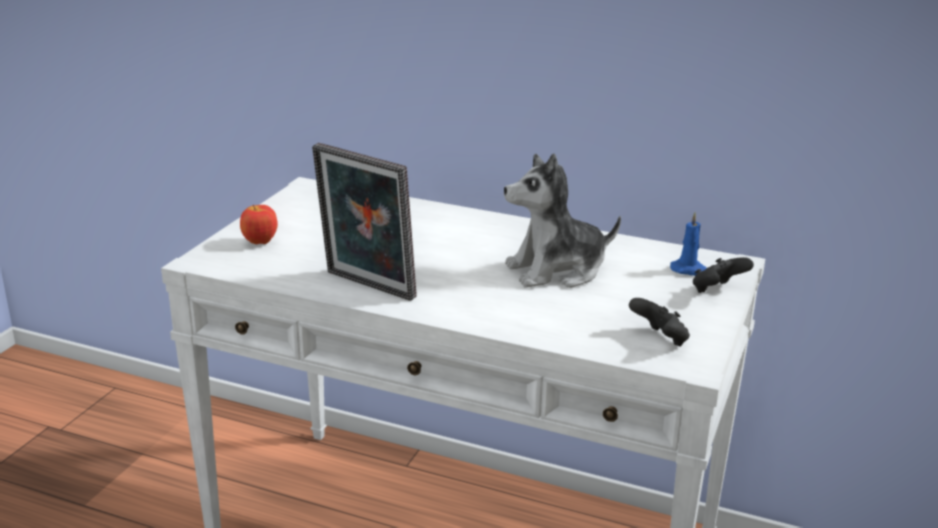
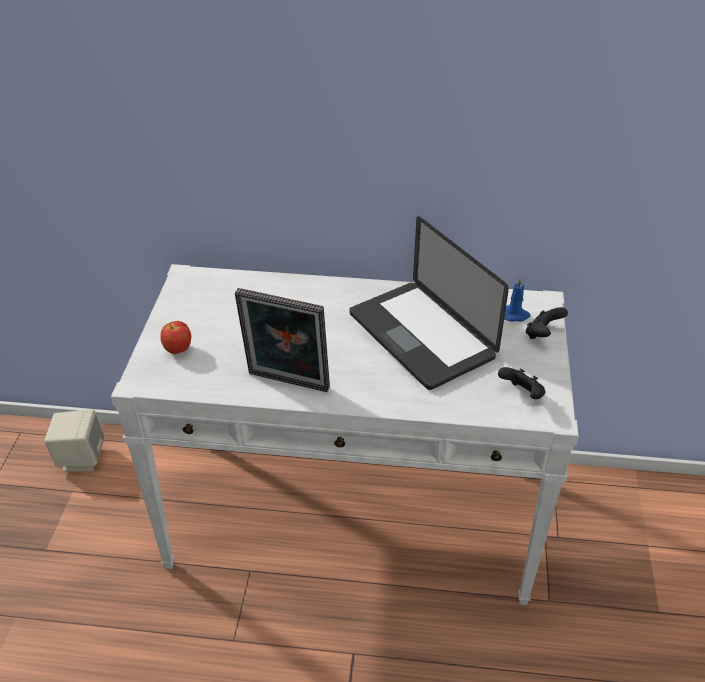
camera: 15 degrees left, 15 degrees up
(167, 423) = (81, 458): none -> beige speaker
(556, 271) = (421, 336): plush toy -> laptop

